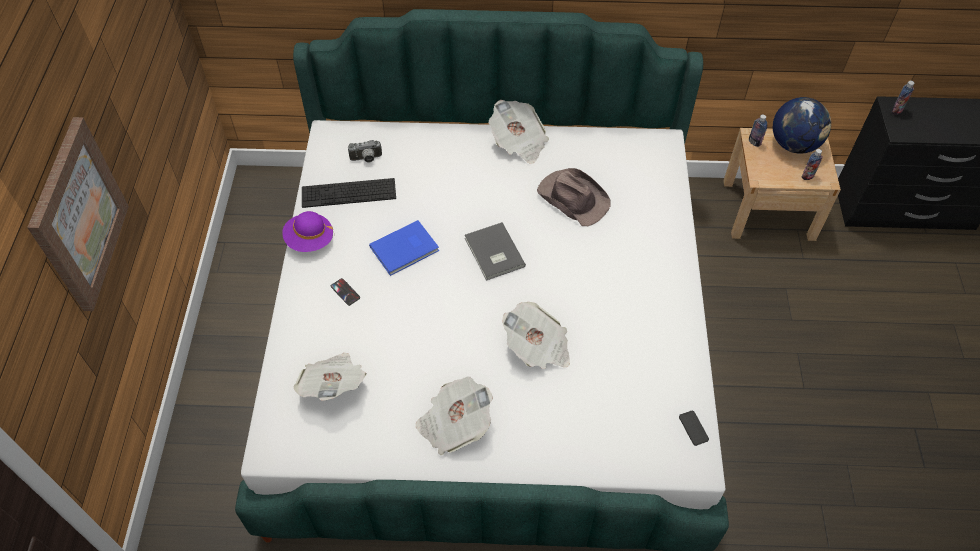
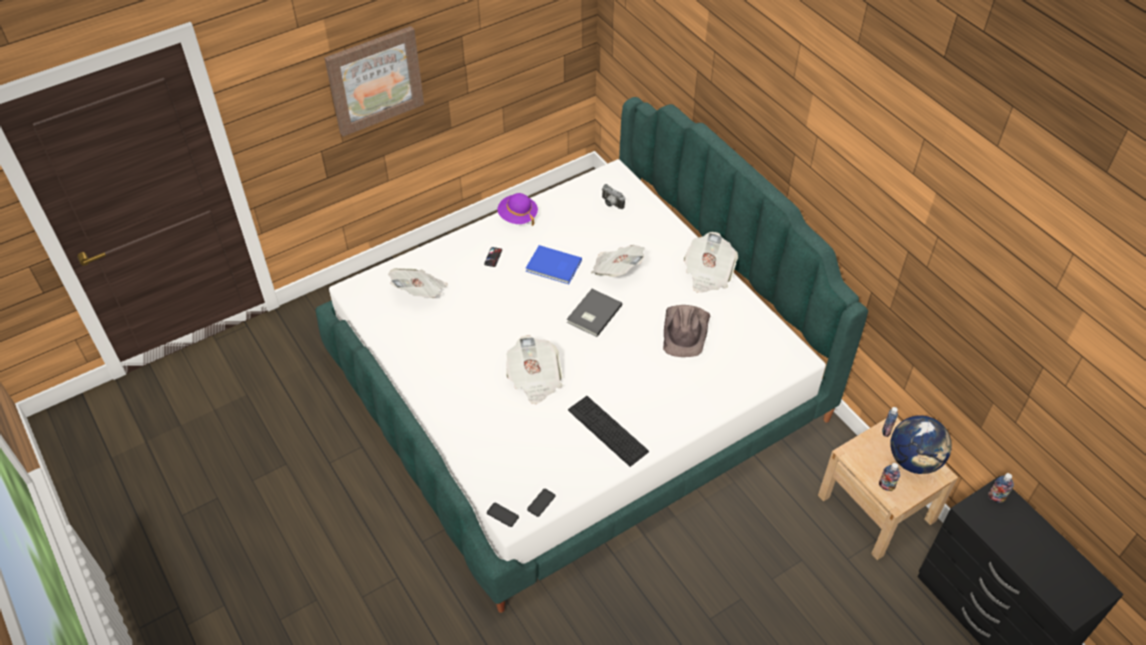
camera: 55 degrees right, 5 degrees down
(348, 193) = (573, 212): keyboard -> keyboard (607, 430)
(454, 424) = (439, 367): newspaper -> newspaper (616, 270)
(687, 471) = (502, 515): none -> phone

